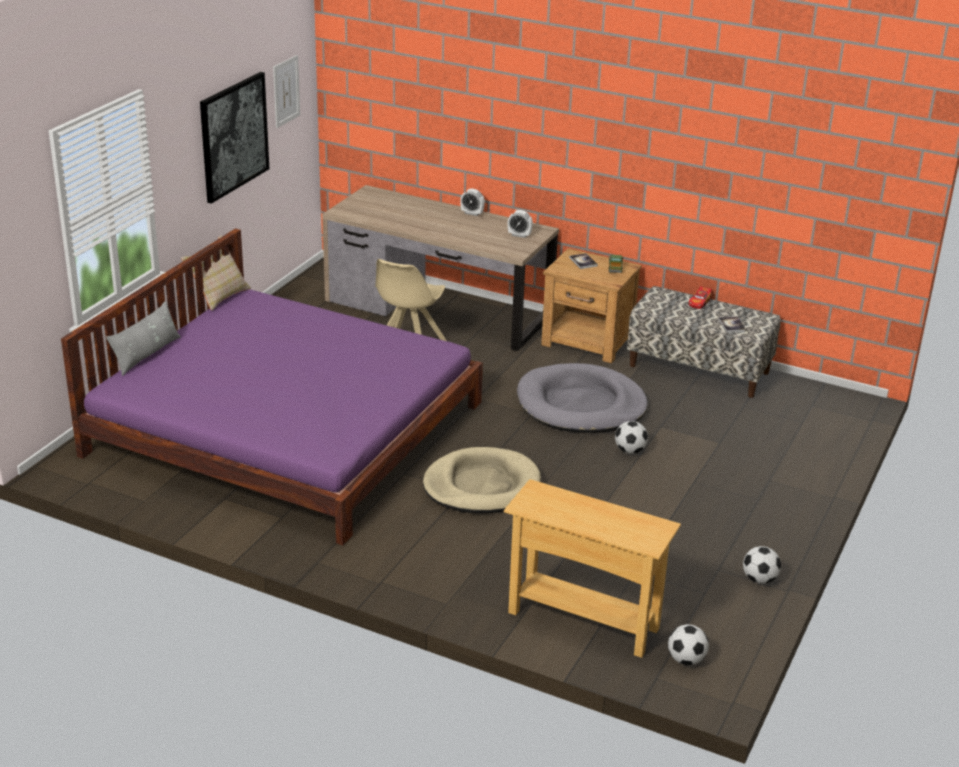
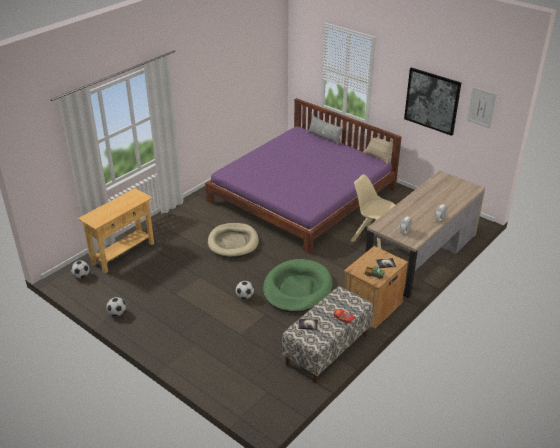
camera: 105 degrees right, 5 degrees up
(581, 405) = (297, 289): grey dog bed -> green dog bed

